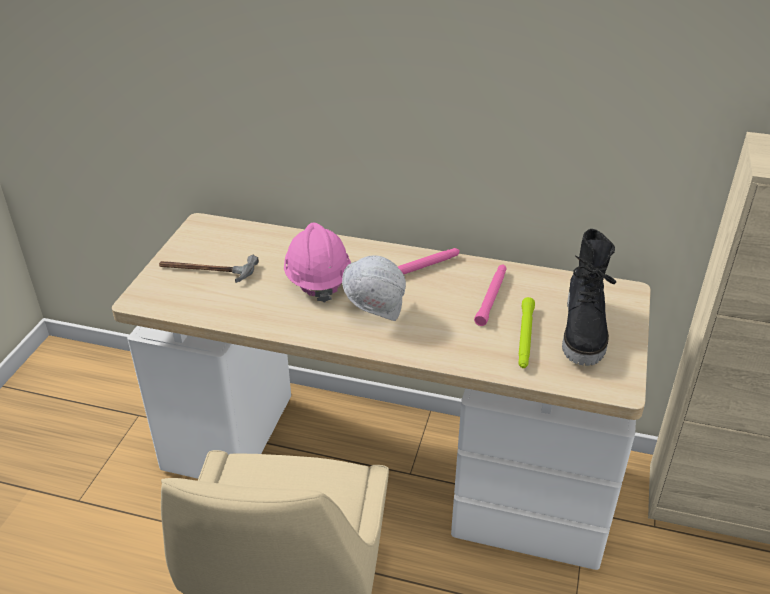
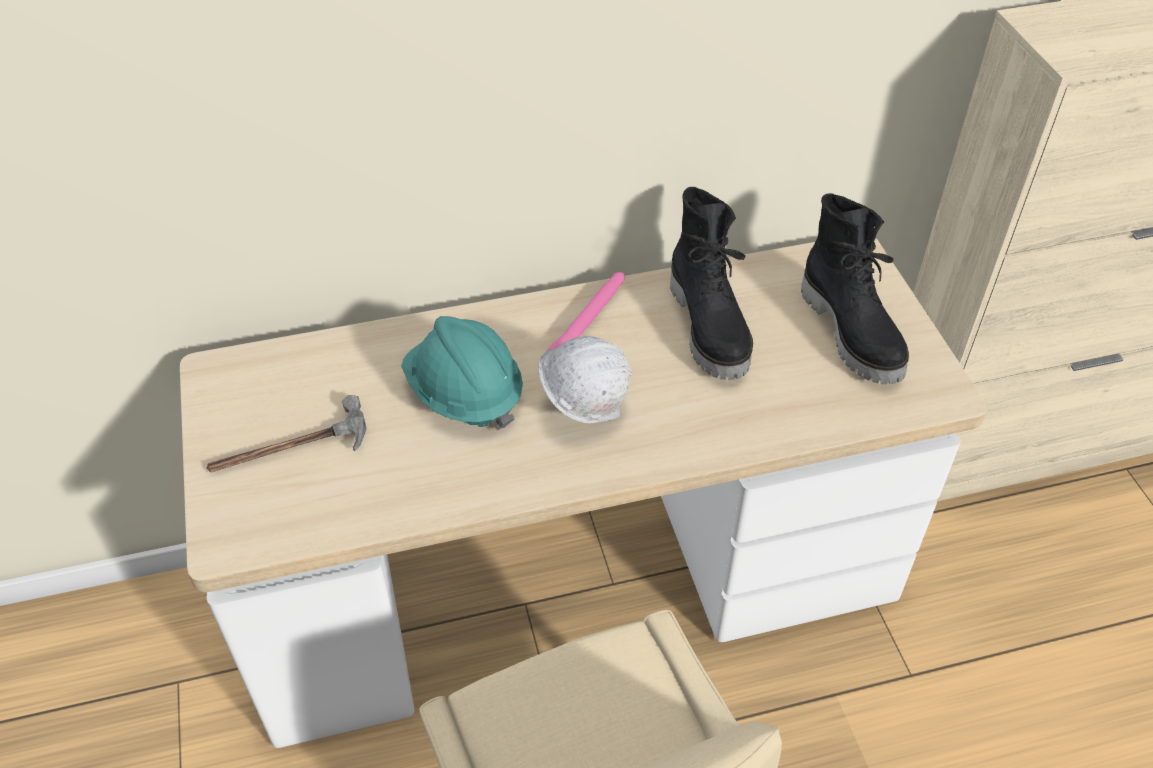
camera: 30 degrees left, 10 degrees up
(317, 279) = (464, 394): pink hard hat -> turquoise hard hat
(491, 297) = (710, 327): pink flashlight -> black boot
(525, 338) = (794, 371): green flashlight -> none

